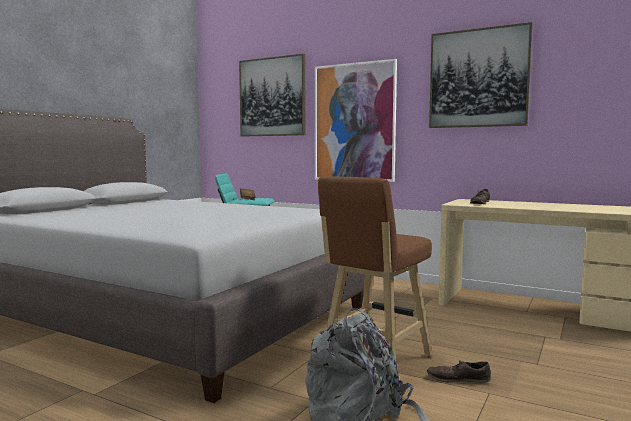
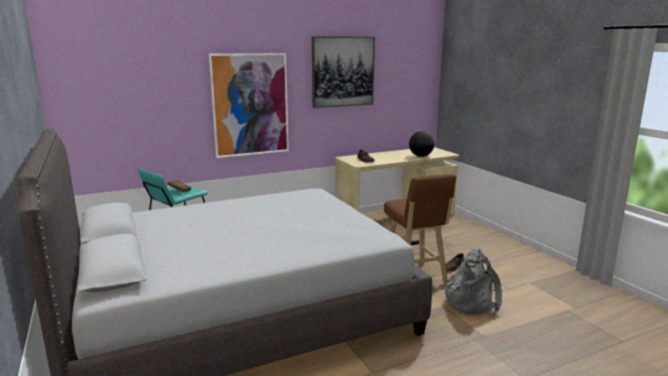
camera: 55 degrees left, 10 degrees up
(272, 97) = (157, 81): picture -> none
(584, 209) = (421, 156): none -> globe

